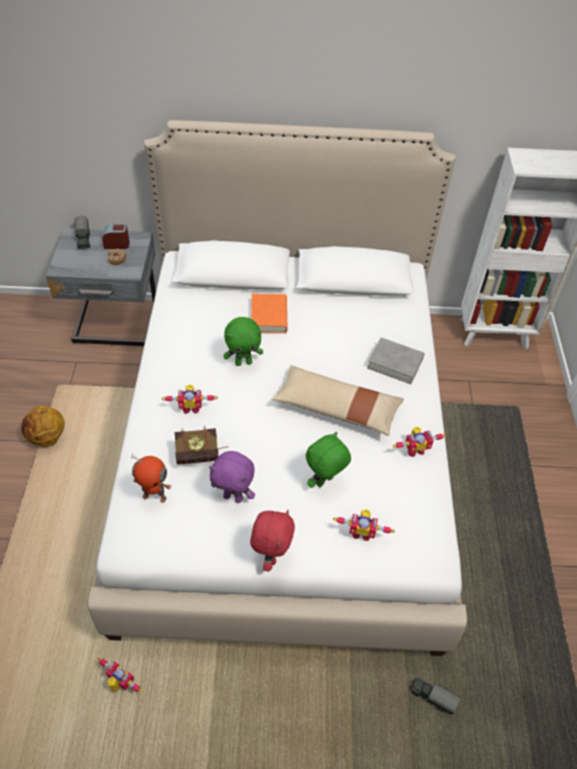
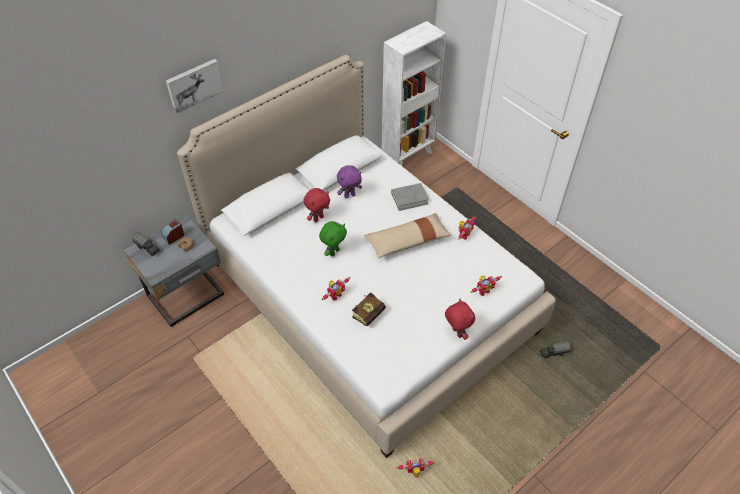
camera: 40 degrees left, 0 degrees up
(47, 438) = (224, 391): basketball -> none
(155, 496) = (371, 351): toy robot -> none
(193, 63) = (194, 84): none -> picture
(233, 497) = (408, 321): purple plush toy -> purple plush toy (350, 195)
(269, 317) = (318, 218): orange book -> red plush toy
(325, 482) = (441, 281): green plush toy -> none

